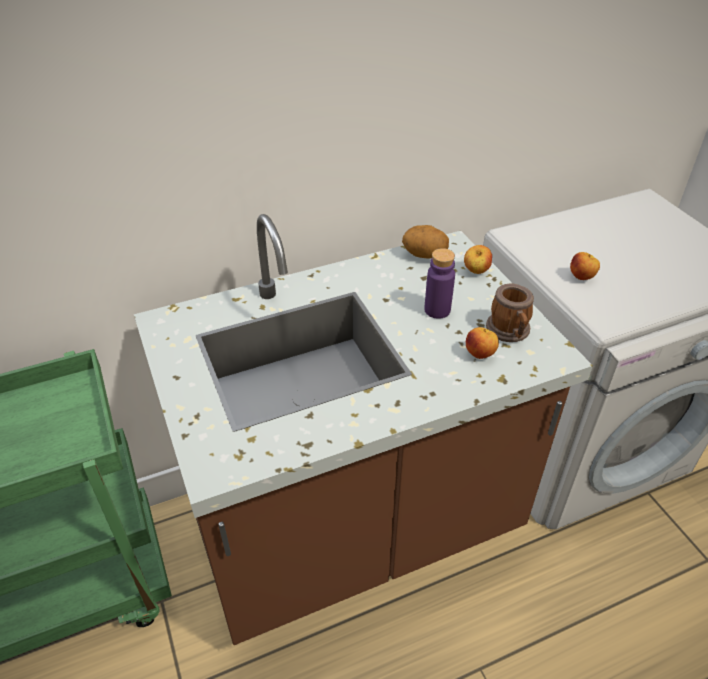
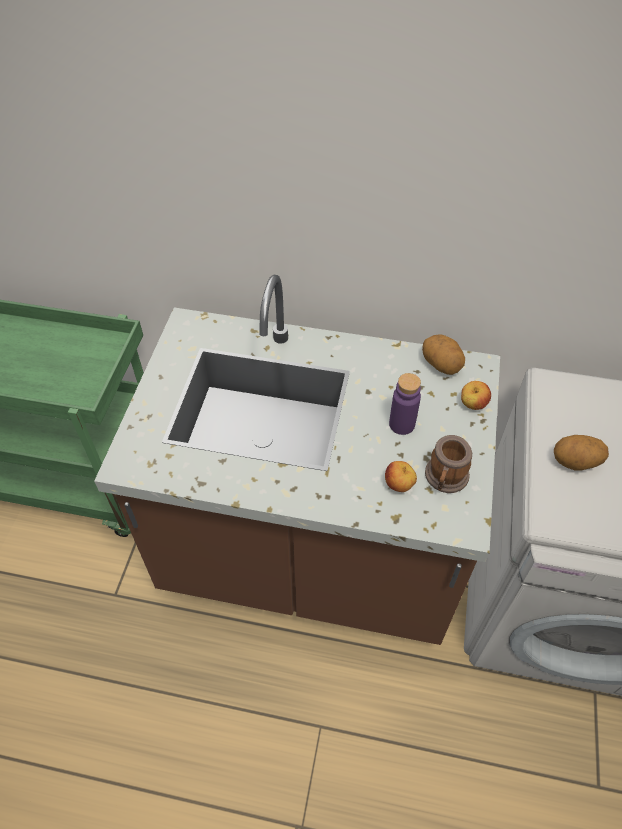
camera: 35 degrees right, 10 degrees up
(582, 277) = (575, 462): apple -> potato

